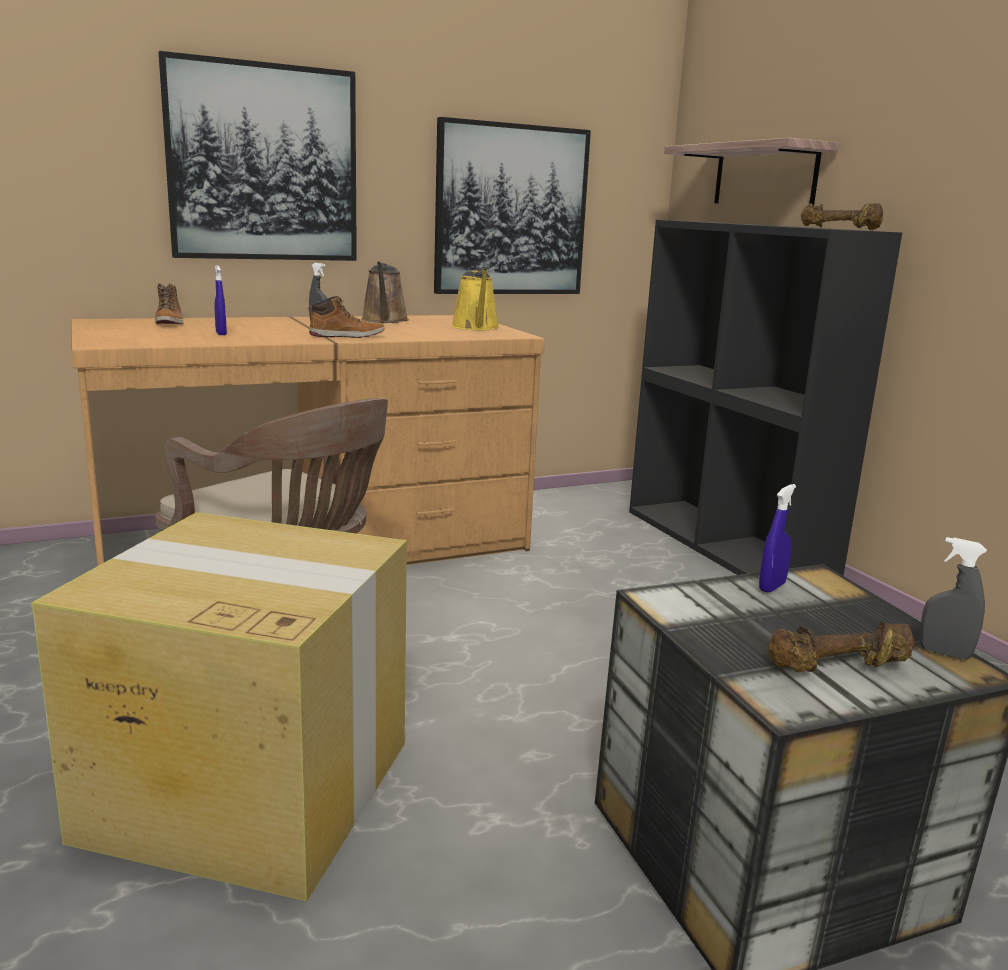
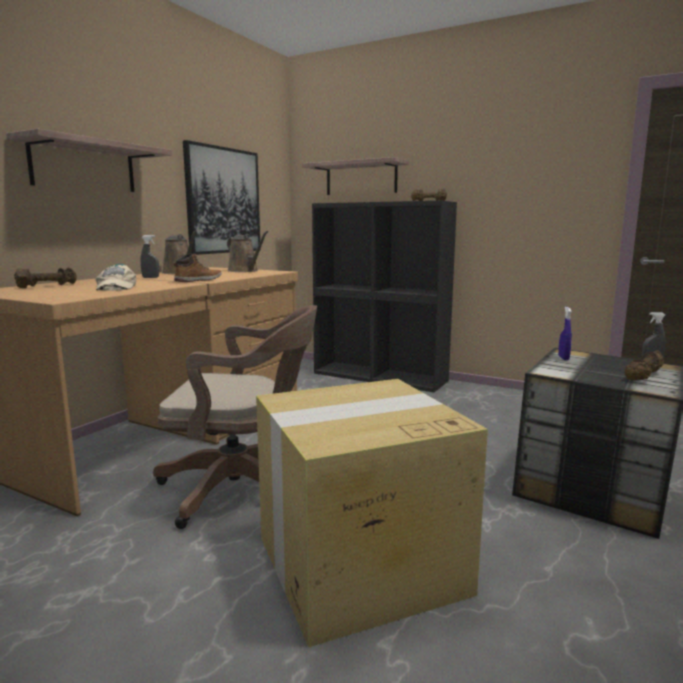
camera: 35 degrees left, 5 degrees down
(170, 323) = (47, 286): boot -> brown dumbbell
(221, 333) = (115, 287): blue spray bottle -> beige cap
(263, 163) = (84, 166): picture -> shelf
(476, 327) = (245, 271): yellow watering can -> brown watering can

